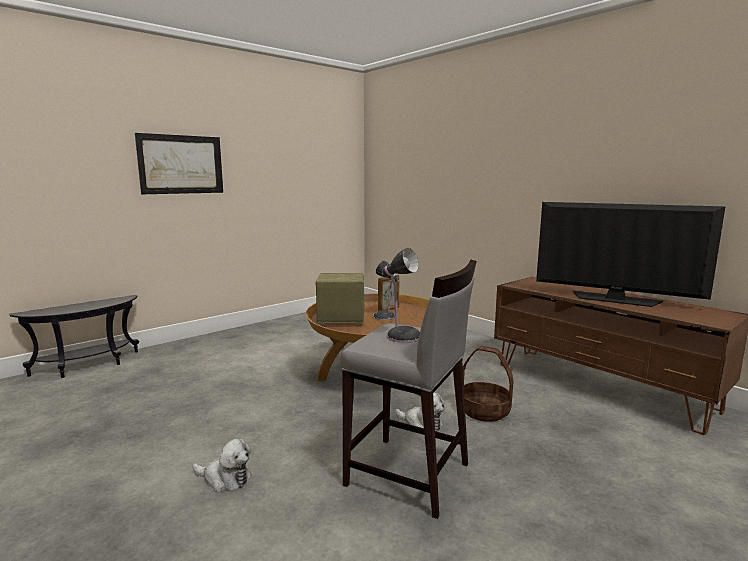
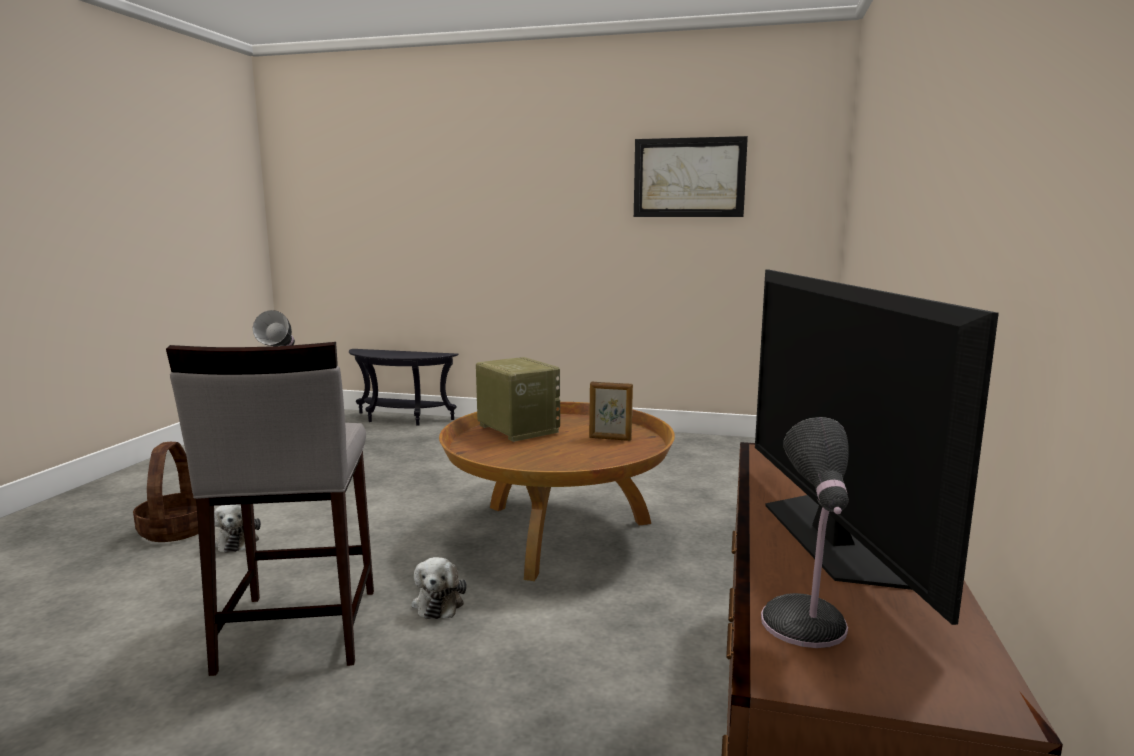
camera: 55 degrees right, 0 degrees up
(181, 164) = (522, 200): picture -> picture (689, 178)
(385, 317) = (571, 444): table lamp -> table lamp (804, 627)
(484, 411) = (533, 639): basket -> basket (176, 530)

